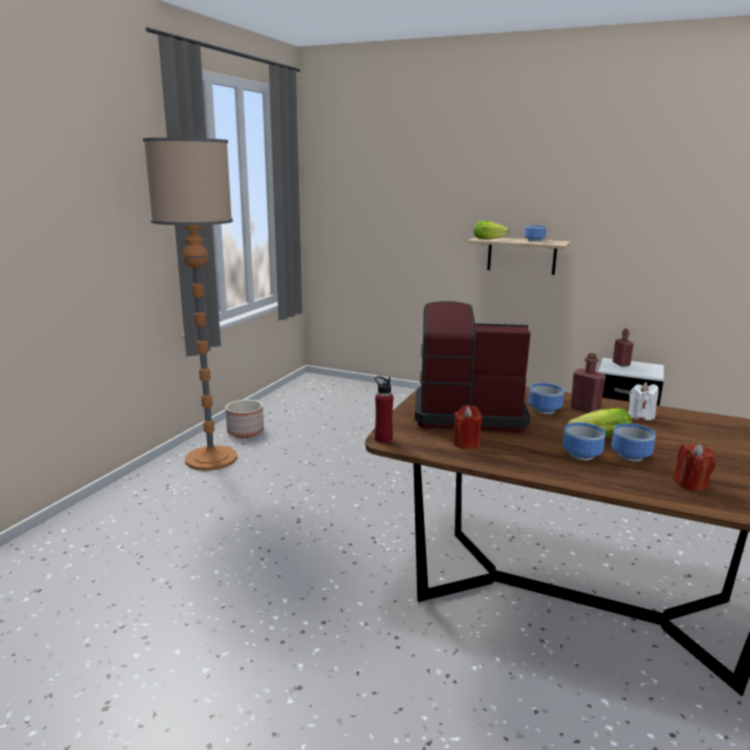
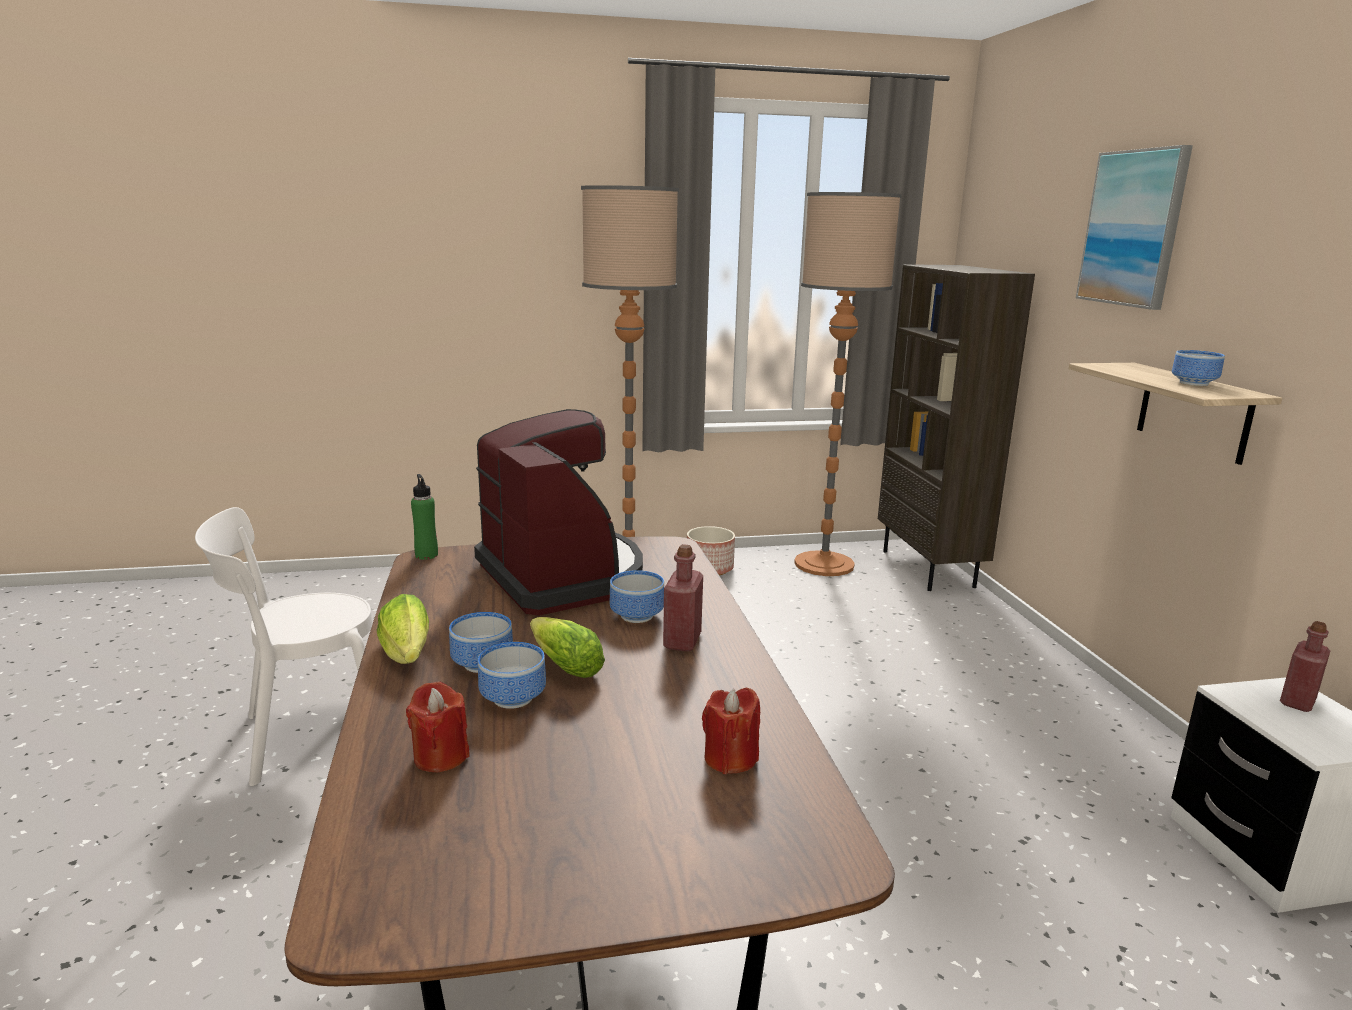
camera: 55 degrees right, 0 degrees up
(259, 664) = (307, 736): none -> white chair
(296, 403) = (824, 564): none -> floor lamp
(343, 385) = (929, 569): none -> brown bookcase
(383, 439) = (426, 555): red bottle -> green bottle
(463, 167) = (1133, 228): none -> picture
(466, 443) = (454, 594): red candle -> red candle (730, 758)
(490, 239) = (1119, 368): lettuce -> lettuce (407, 655)
(641, 416) = (710, 687): white candle -> none

